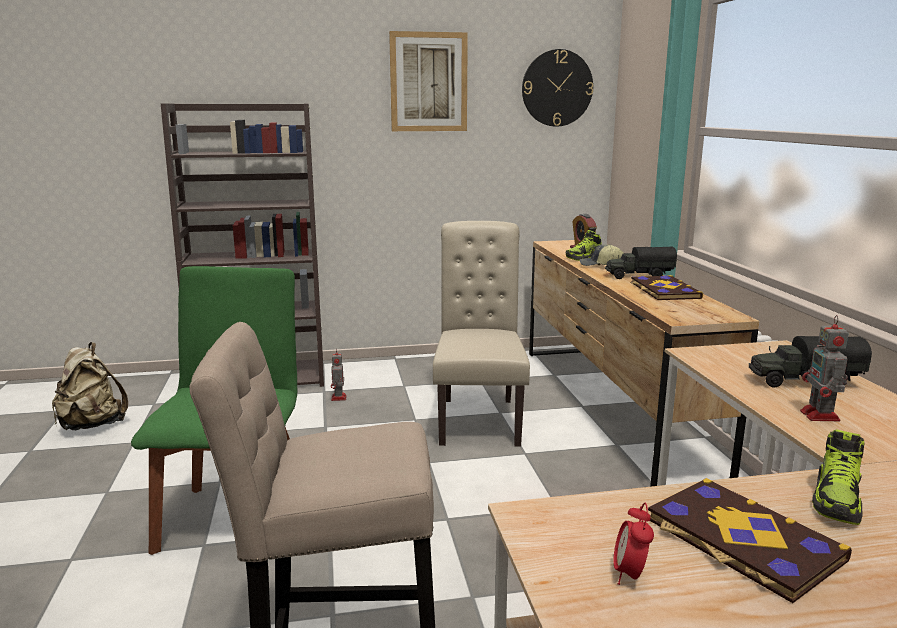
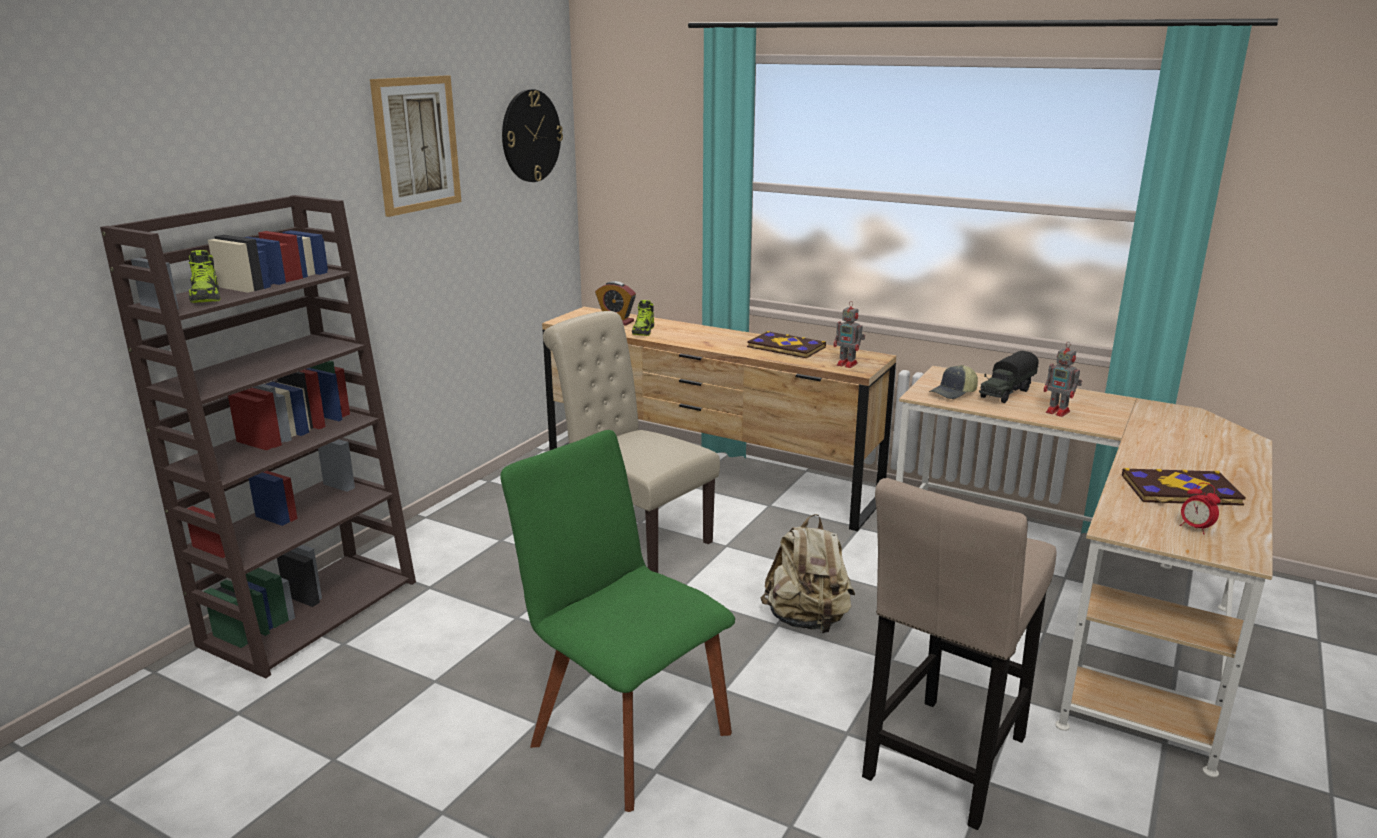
camera: 50 degrees left, 5 degrees up
(92, 425) = (213, 782): beige backpack -> beige backpack (807, 620)
(338, 398) = (463, 585): toy robot -> toy robot (848, 364)
(600, 265) = (679, 336): cap -> cap (954, 393)
(638, 276) = (734, 338): toy truck -> none
(837, 501) = (1159, 454): shoe -> shoe (206, 297)

